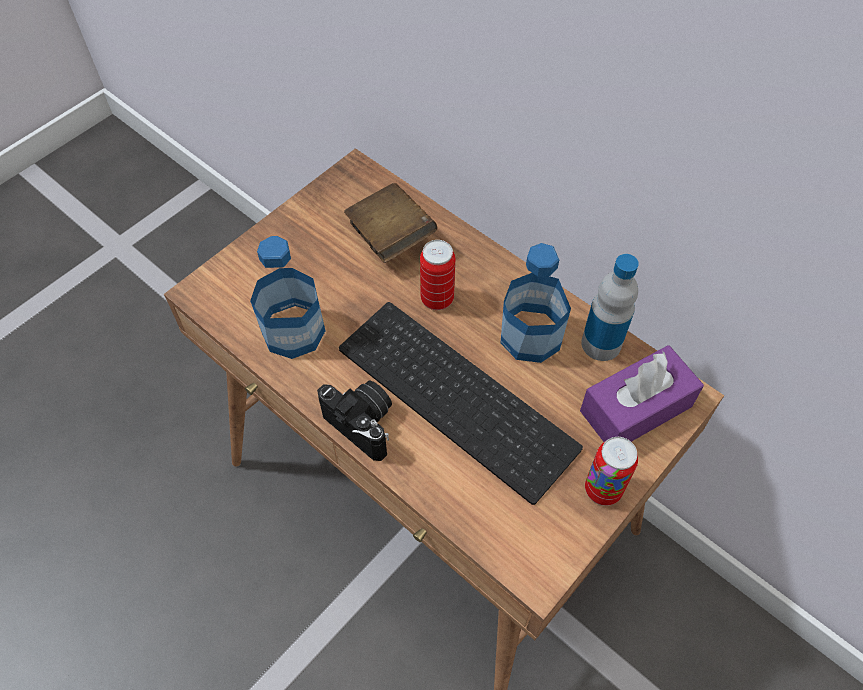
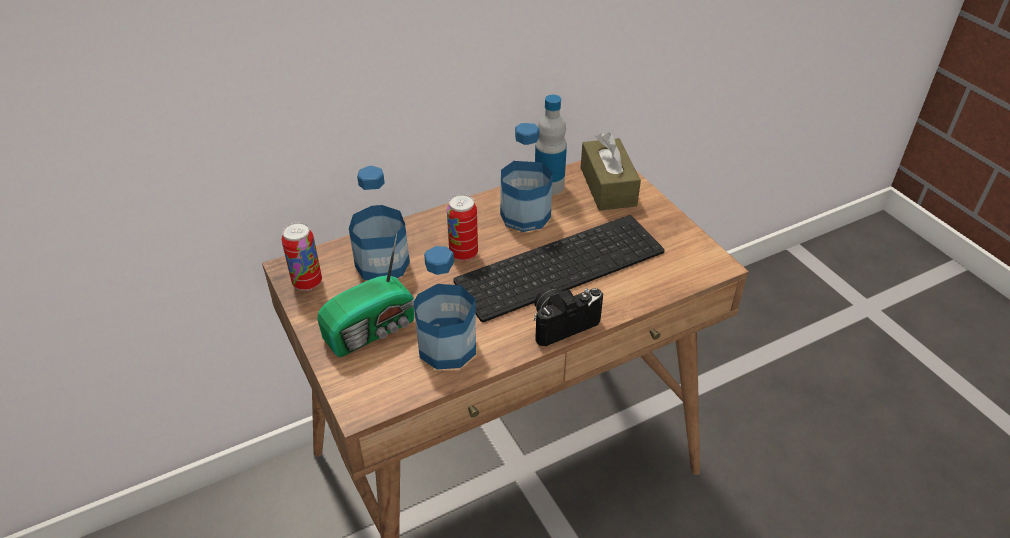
camera: 70 degrees left, 15 degrees down
(296, 264) = (373, 330): none -> radio
(390, 237) = (382, 264): brown book -> bottle
(603, 489) = (663, 218): can -> can (307, 283)
(635, 408) = (608, 186): purple tissue box -> brown tissue box

